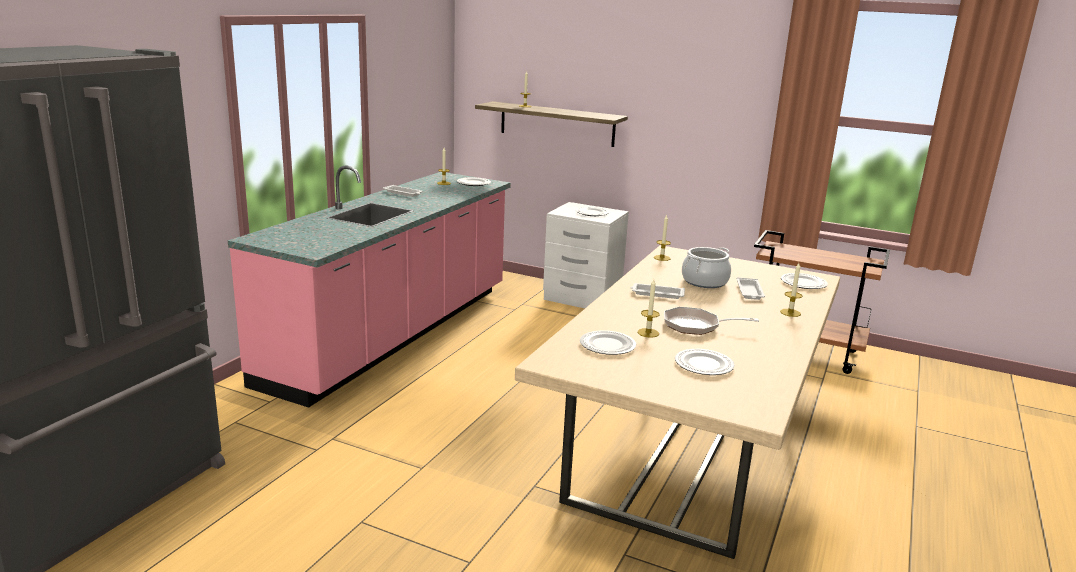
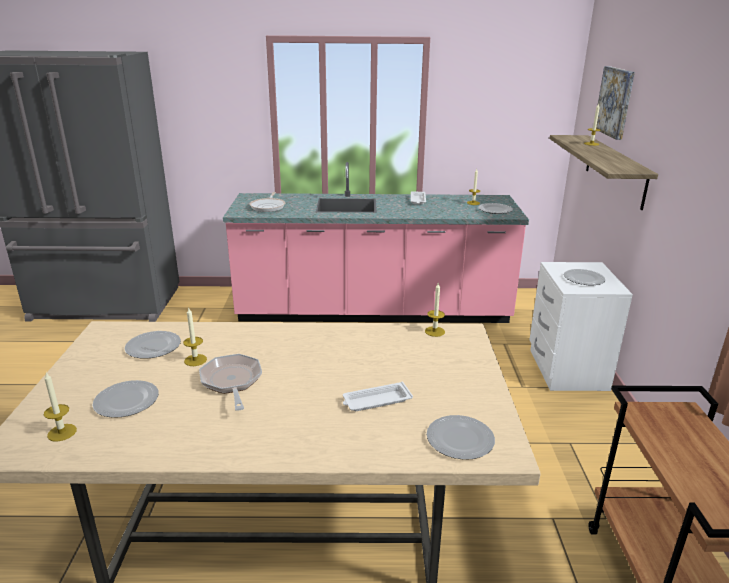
camera: 65 degrees right, 5 degrees up
(316, 238) = (268, 206): none -> frying pan
(536, 68) = (615, 102): none -> picture
(656, 294) = (310, 347): white tray -> none
(705, 282) = (381, 367): cooking pot -> none
(790, 312) = (325, 439): candle -> candle (62, 432)

